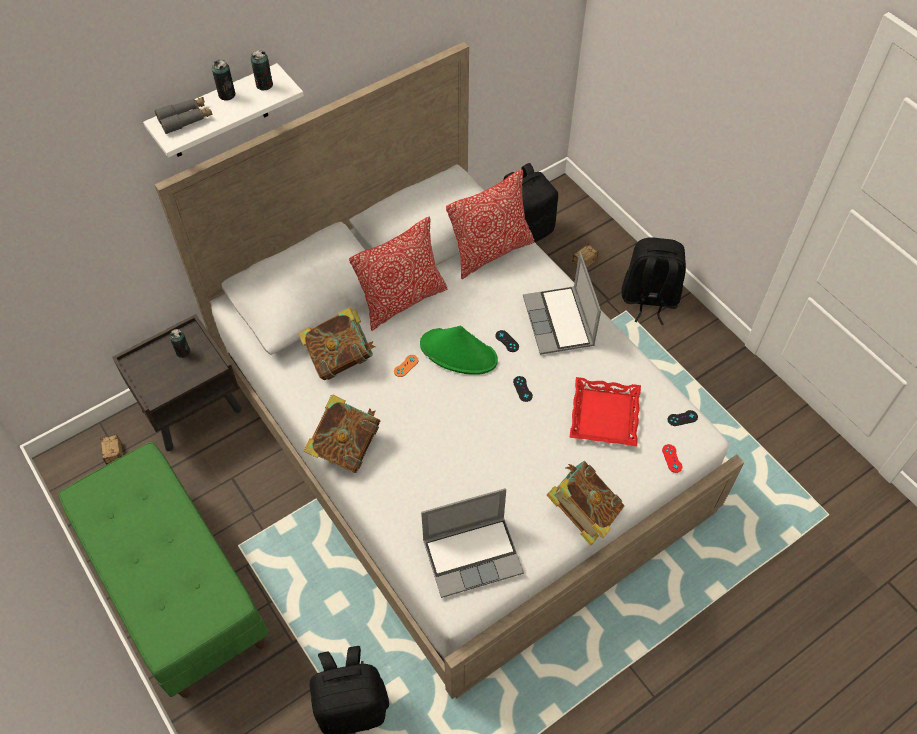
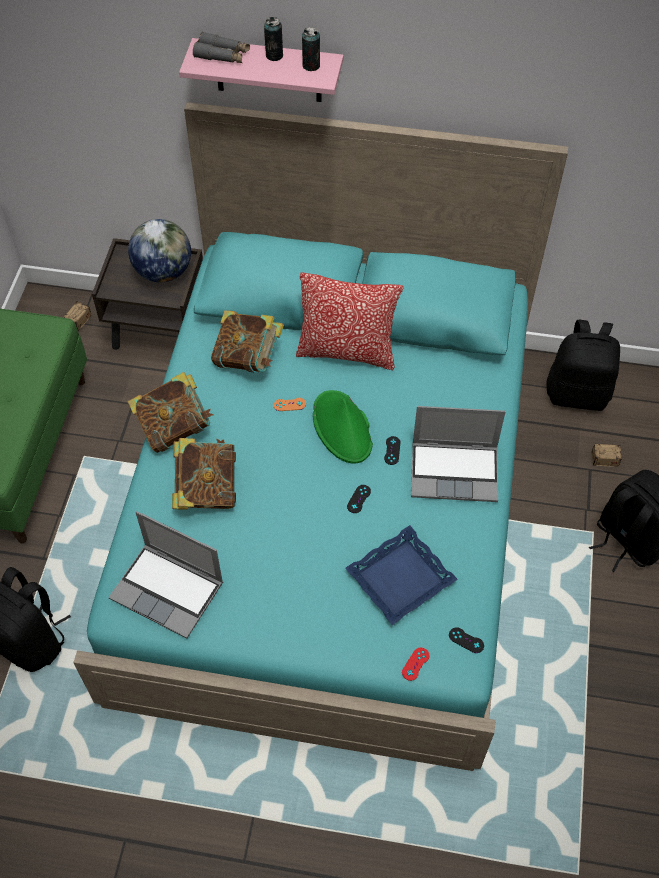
camera: 45 degrees right, 0 degrees up
(183, 352) = (163, 272): can -> globe
(217, 113) = (268, 70): white shelf -> pink shelf
(459, 432) = (331, 511): white bed -> turquoise bed
(491, 252) = (466, 368): pillow -> none
(560, 322) = (455, 471): laptop -> laptop turned 120 degrees counterclockwise
(583, 513) = (288, 637): book -> book (206, 489)
(603, 415) = (400, 578): red tray -> blue tray

